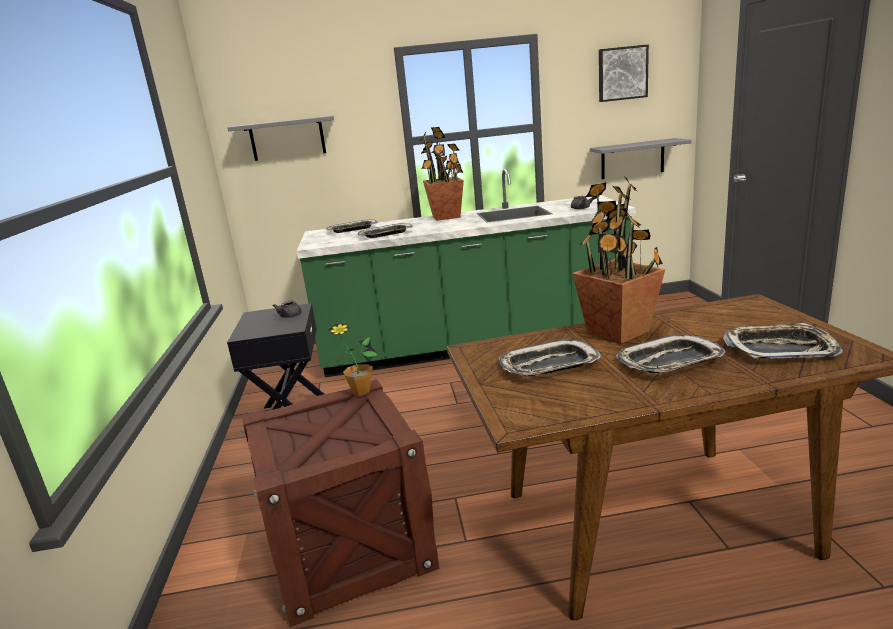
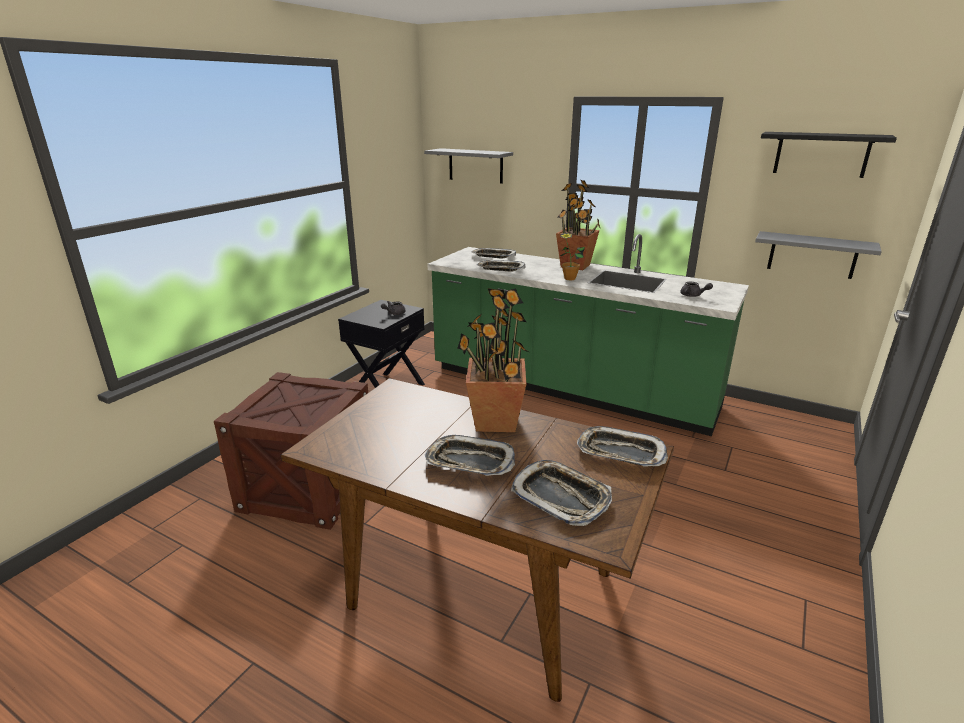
camera: 35 degrees right, 5 degrees up
(361, 391) = (345, 387): potted plant -> potted plant (569, 278)
(549, 366) = (403, 423): tray -> tray (620, 453)
(622, 73) = (821, 154): picture -> black shelf

